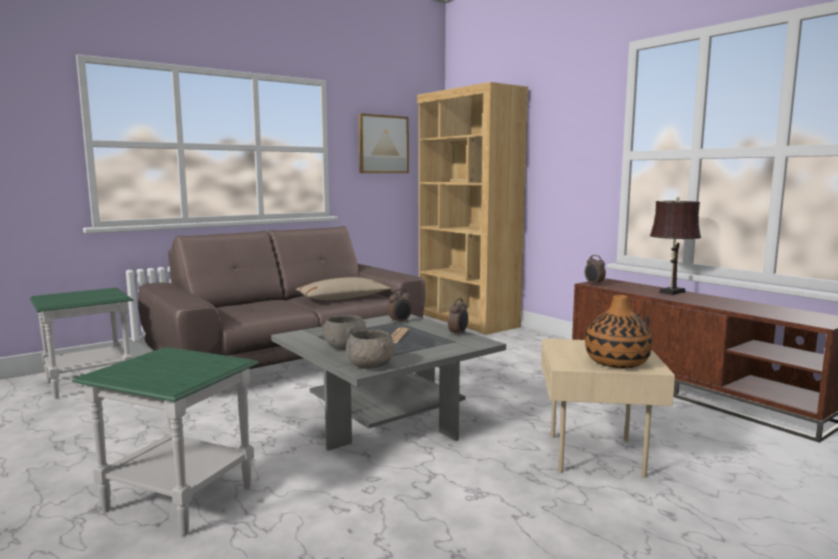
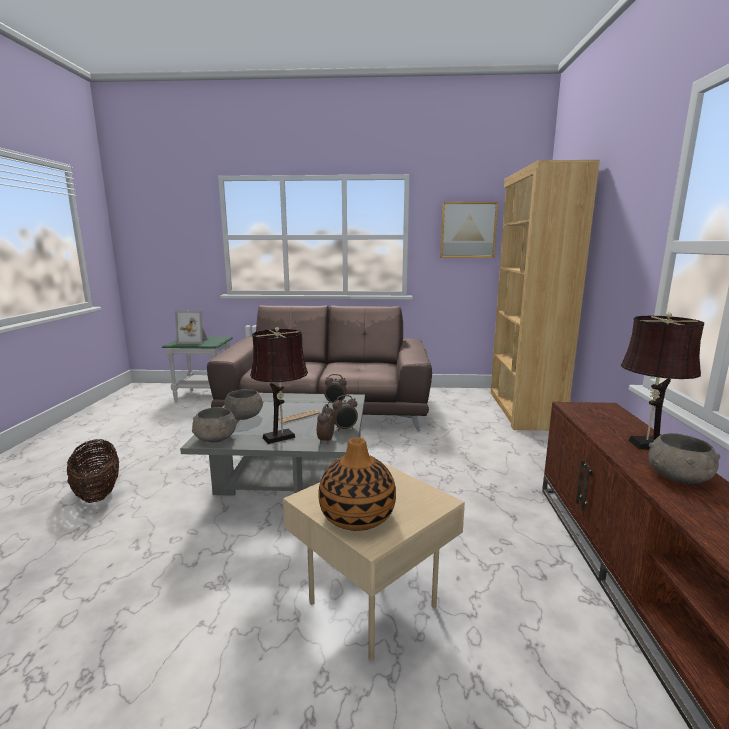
camera: 40 degrees right, 5 degrees up
(74, 297) = (194, 341): none -> picture frame
(178, 499) = (98, 493): green side table -> basket
(343, 298) = (356, 370): beige pillow -> none
(425, 350) = (282, 437): none -> brown table lamp
(594, 284) = (572, 407): alarm clock -> alarm clock (325, 440)
(715, 301) = (678, 478): none -> grey bowl

